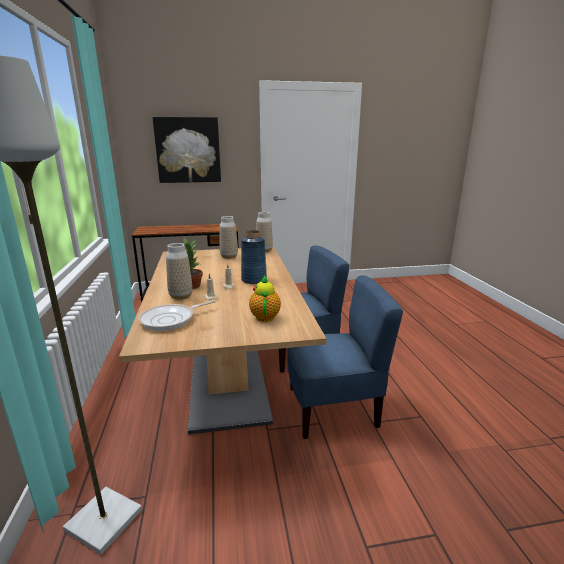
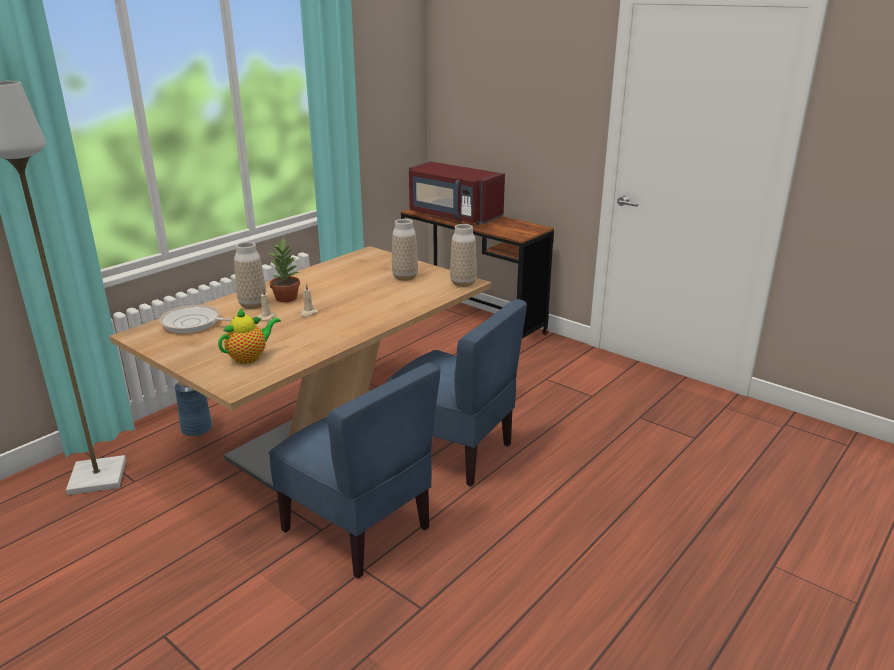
camera: 50 degrees right, 5 degrees up
(171, 229) = (453, 216): none -> red microwave
(188, 150) = (507, 99): picture -> none
(254, 280) = (347, 316): blue vase -> blue vase (197, 428)

